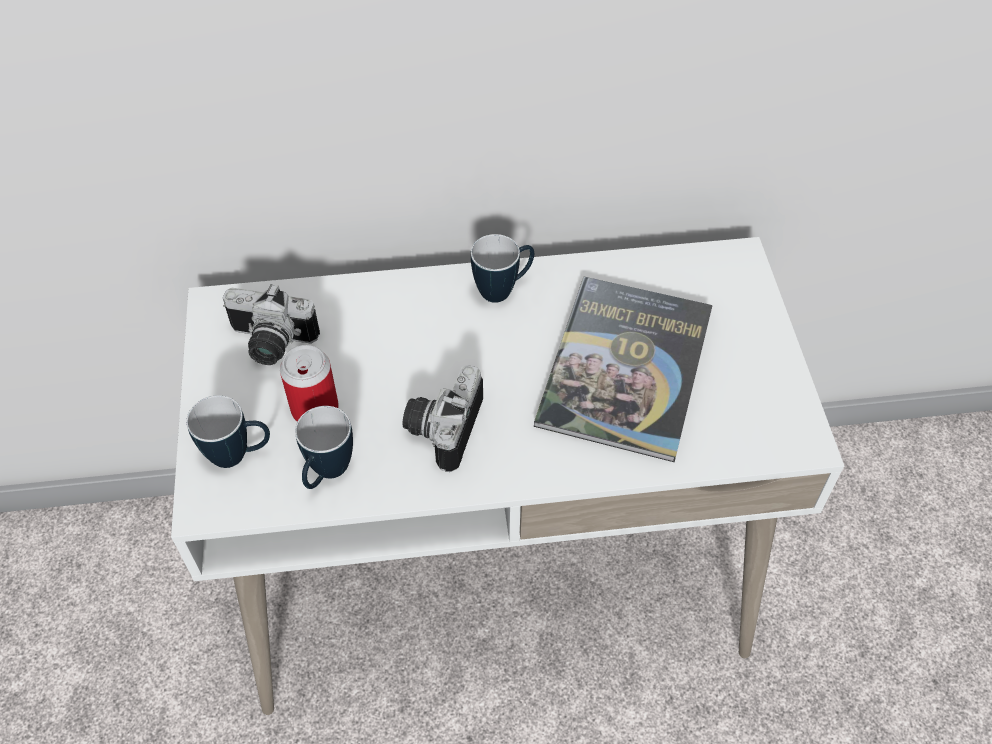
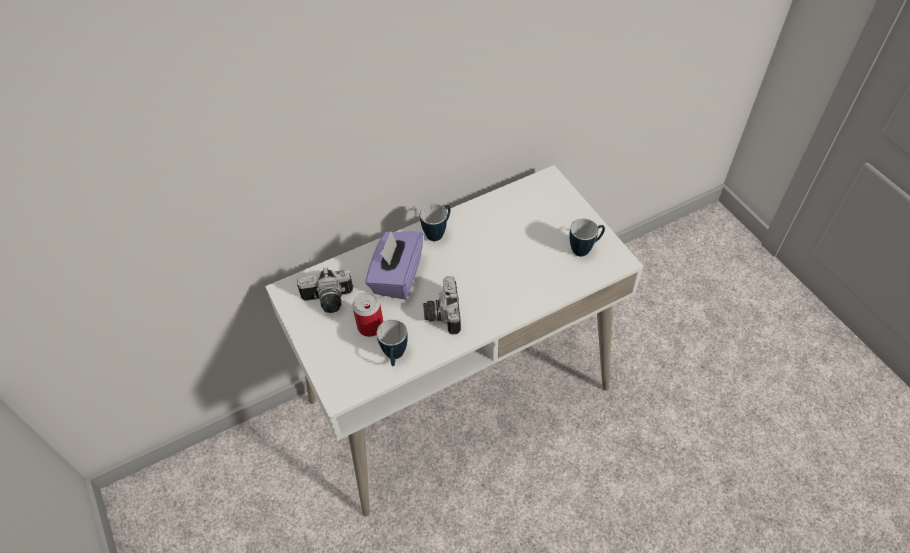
camera: 20 degrees left, 0 degrees up
(239, 455) = (343, 363): mug -> mug (585, 249)
(399, 340) = (396, 276): none -> purple tissue box
(625, 367) = (519, 252): book -> none

